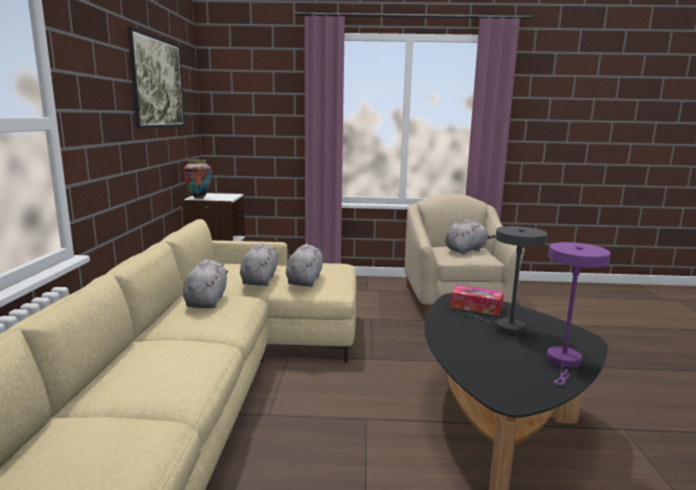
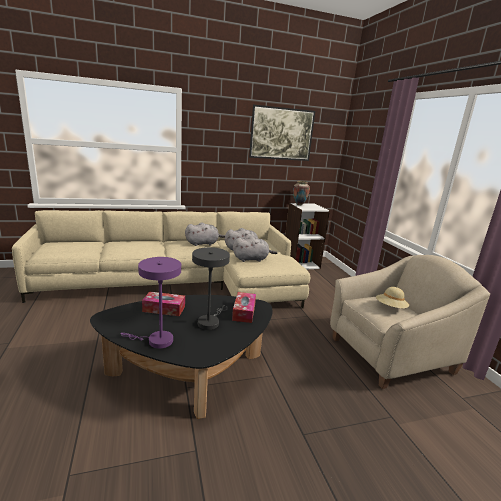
camera: 70 degrees right, 5 degrees up
(466, 250) = (390, 308): grey plush toy -> beige hat
(473, 352) = (164, 309): none -> tissue box

